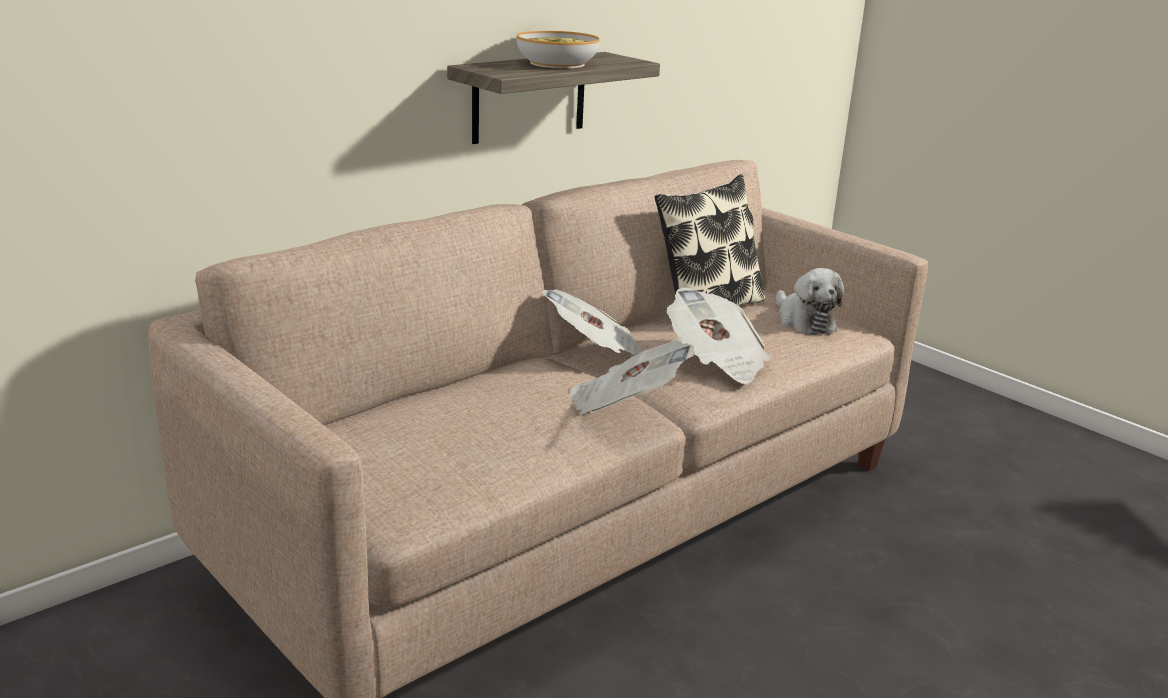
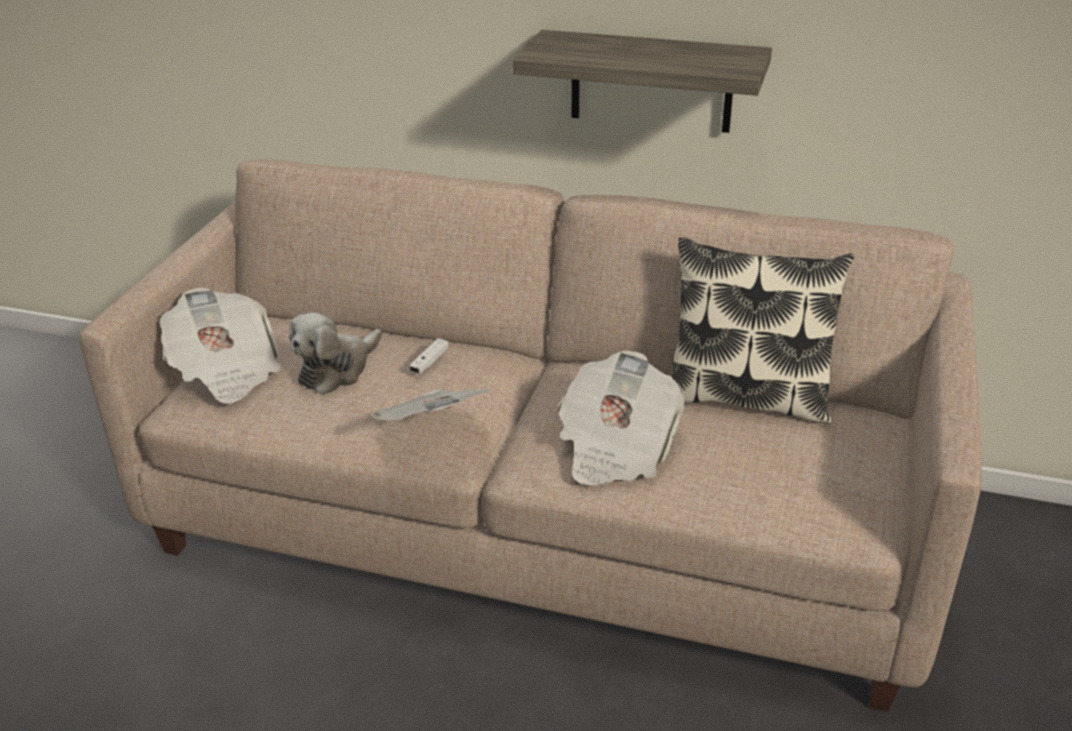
camera: 60 degrees right, 10 degrees up
(524, 380) = (429, 362): none -> white game controller
(556, 63) = (641, 52): bowl -> none
(595, 350) = (548, 373): newspaper -> newspaper (226, 371)
(803, 321) = (810, 470): plush toy -> plush toy (337, 370)

